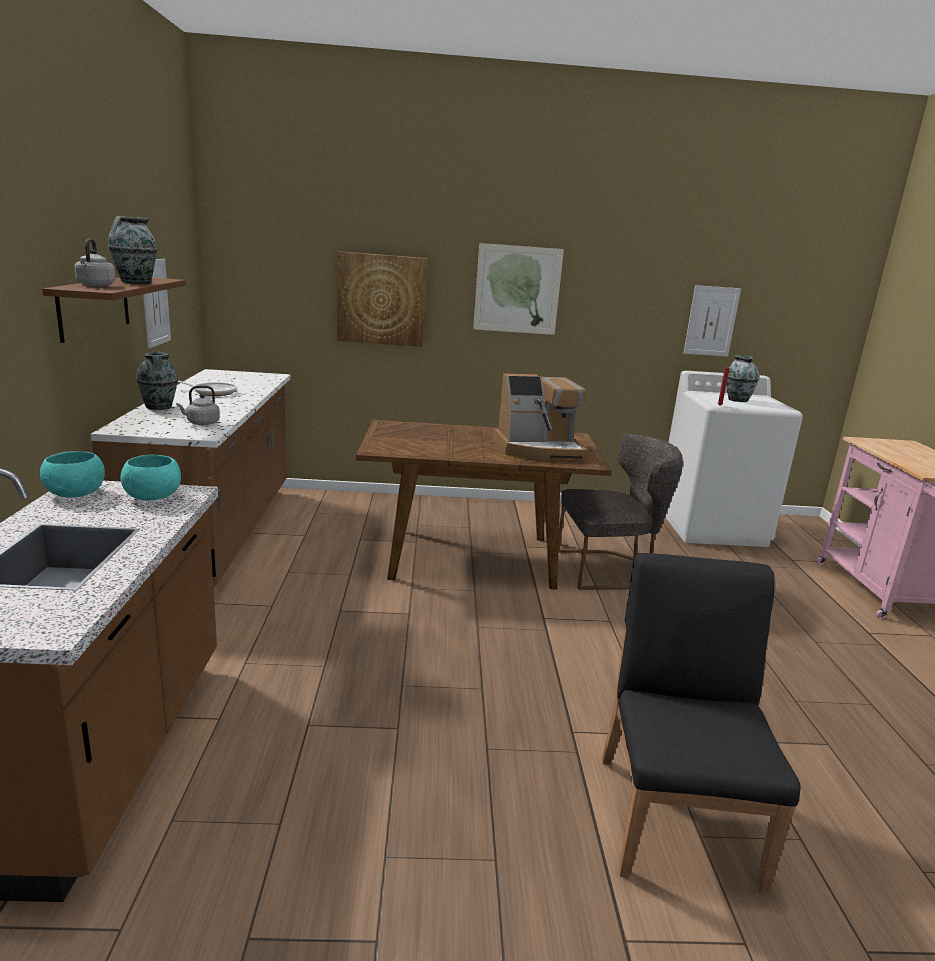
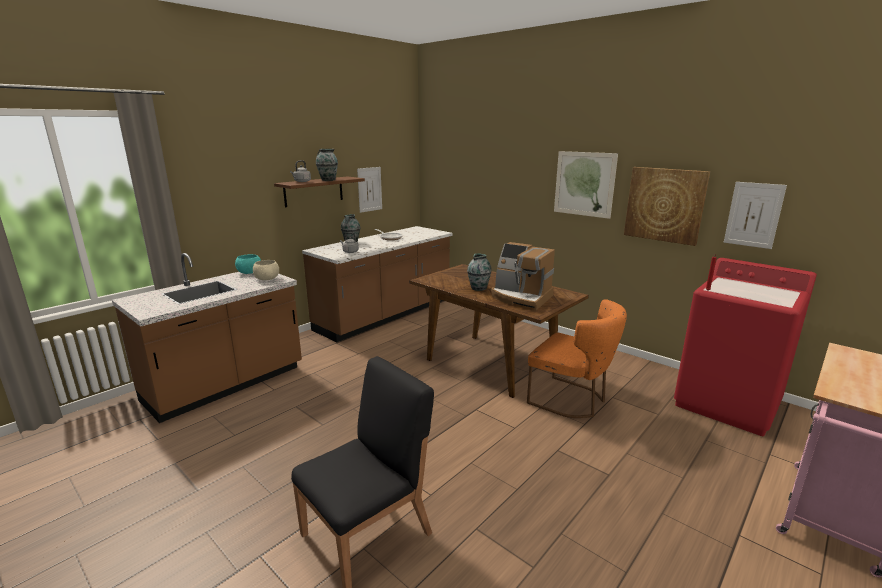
camera: 45 degrees right, 0 degrees up
(153, 497) = (267, 279): turquoise bowl -> beige bowl
(381, 299) = (501, 189): picture -> picture (664, 205)
(609, 569) = (572, 400): grey chair -> orange chair
(712, 527) = (727, 403): white washing machine -> red washing machine
(737, 400) = (747, 289): vase -> vase (479, 288)

